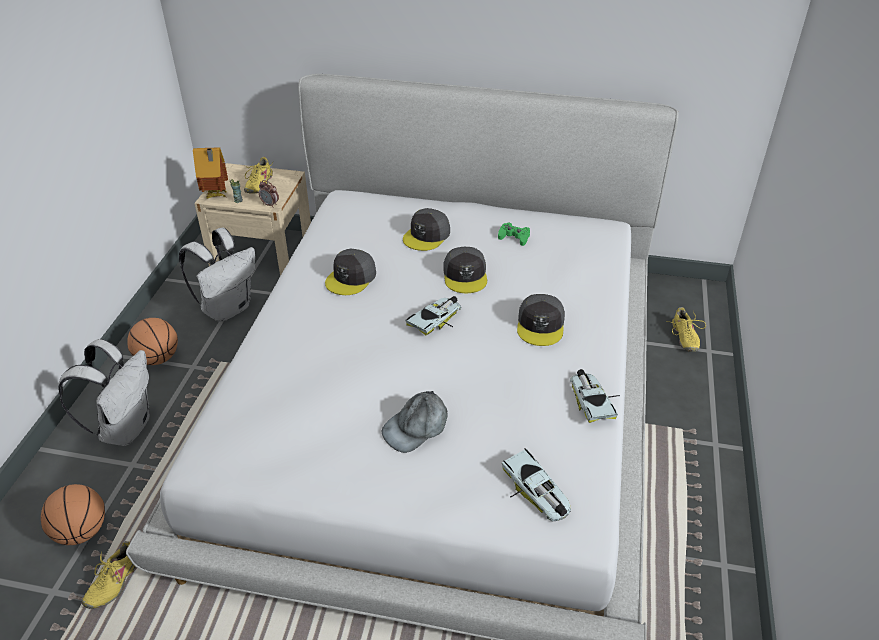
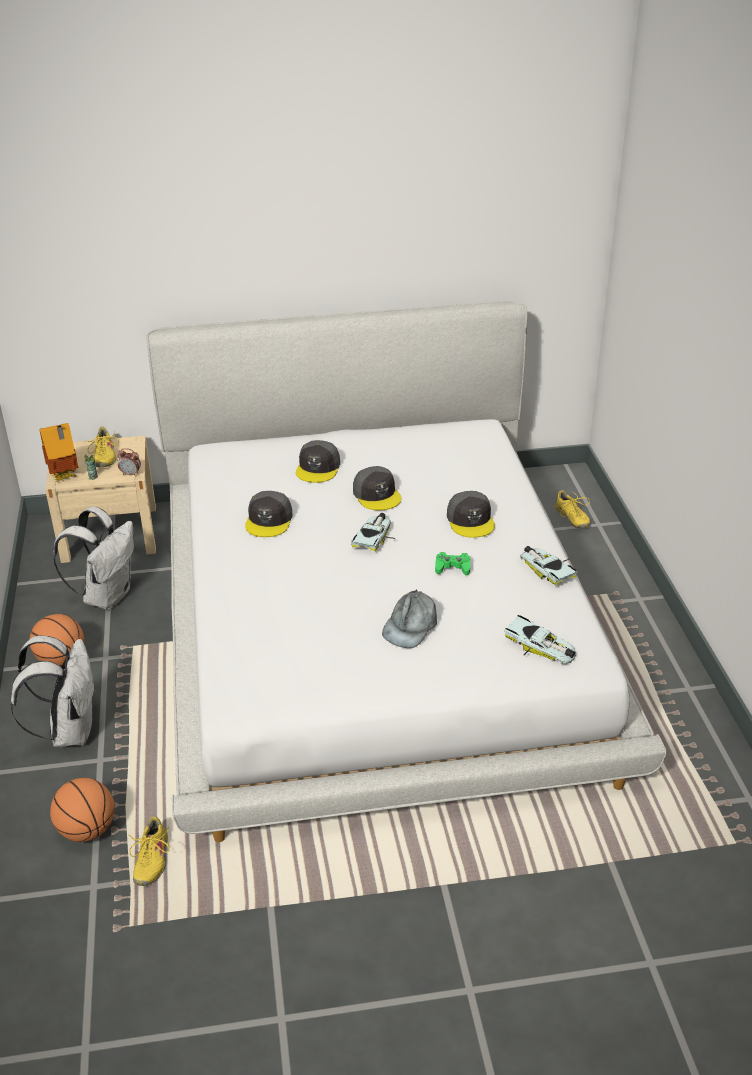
camera: 20 degrees left, 5 degrees down
(514, 237) = (402, 452): green game controller -> green game controller (452, 567)

